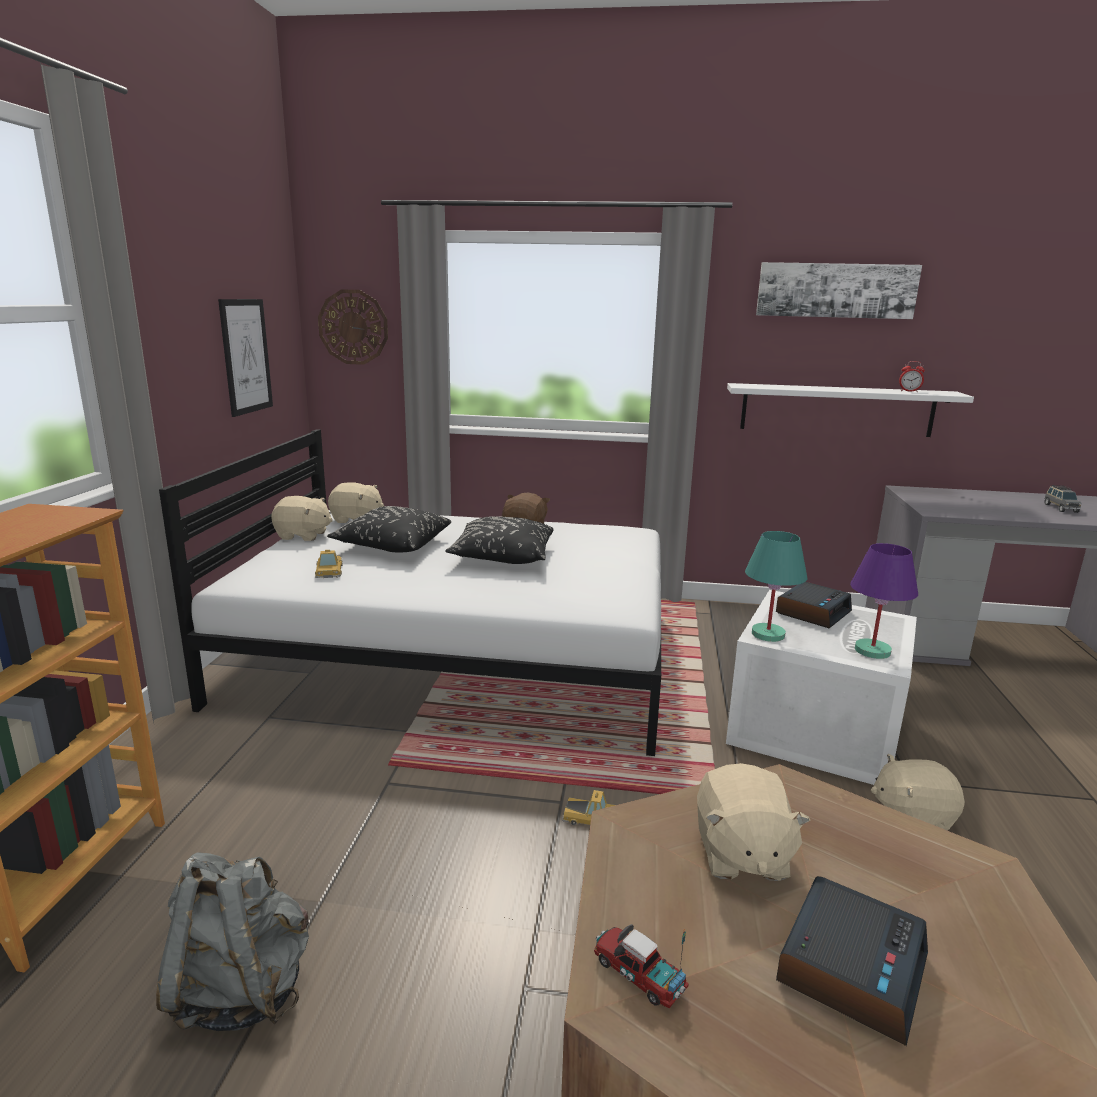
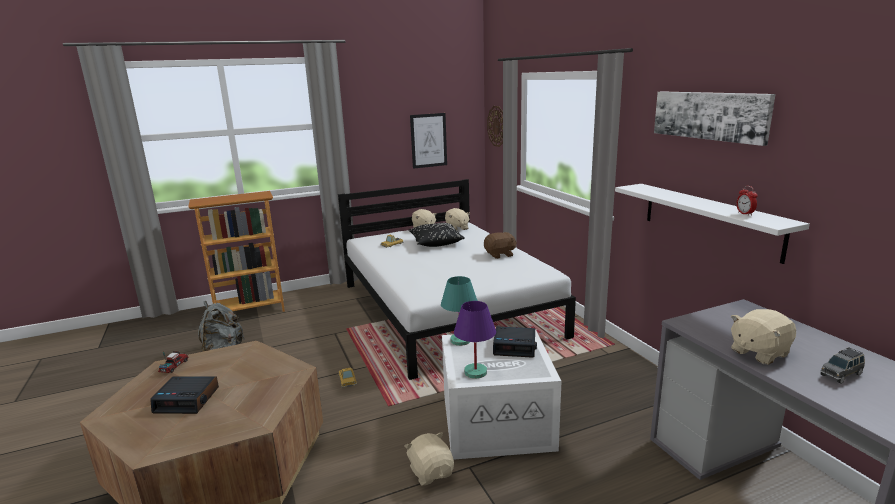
camera: 60 degrees right, 0 degrees up
(502, 557) = (454, 261): black pillow -> none
(740, 854) = (243, 370): beige plush toy -> beige plush toy (758, 352)

